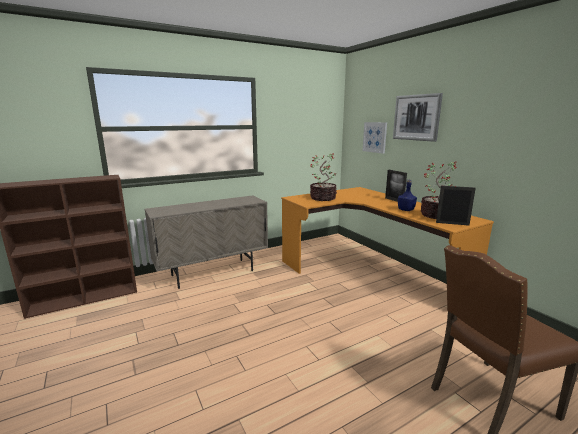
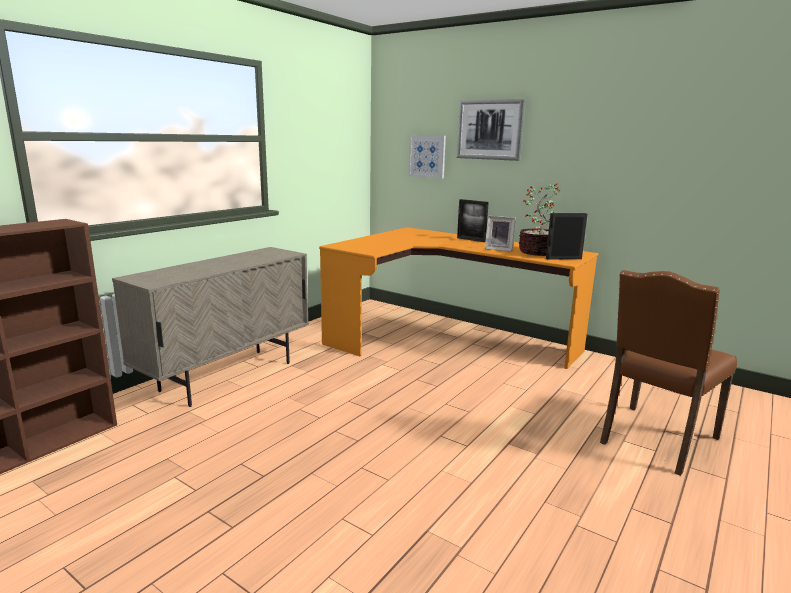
camera: 25 degrees left, 0 degrees up
(323, 198) = (380, 243): potted plant -> none
(406, 210) = (499, 249): blue bottle -> picture frame

